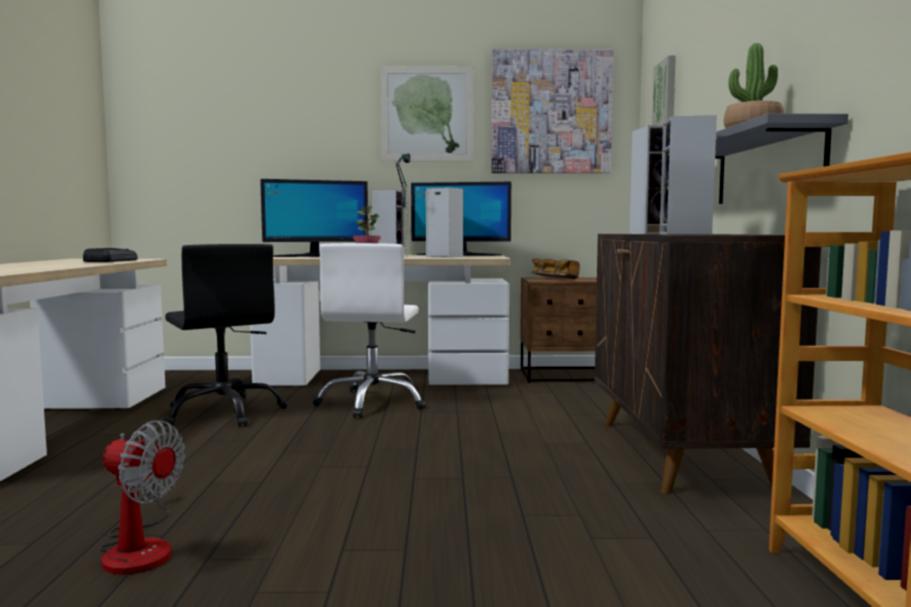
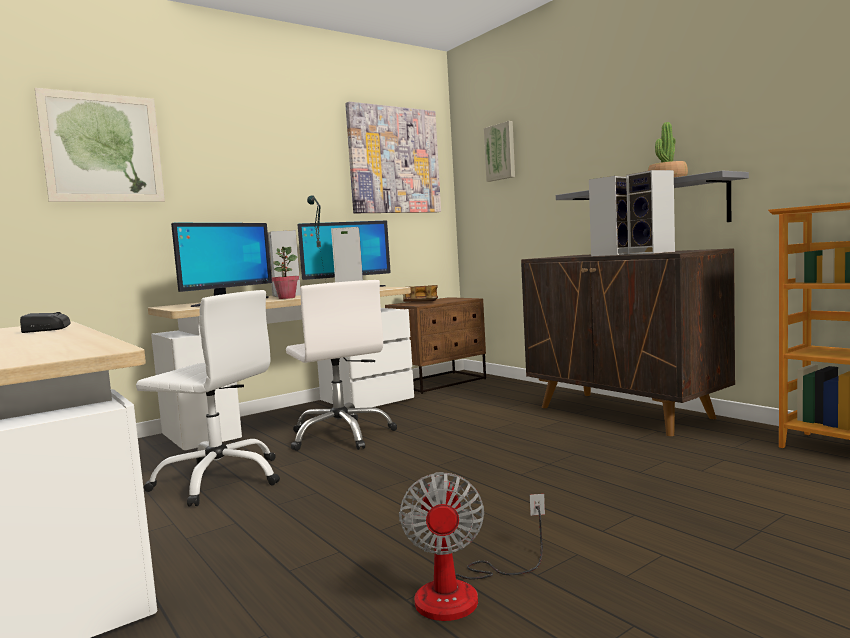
camera: 35 degrees left, 0 degrees up
(140, 547) = (465, 592): fan -> fan turned 105 degrees clockwise
(224, 412) = (220, 479): black office chair -> white office chair
(427, 114) = (295, 158): picture -> picture (103, 148)

